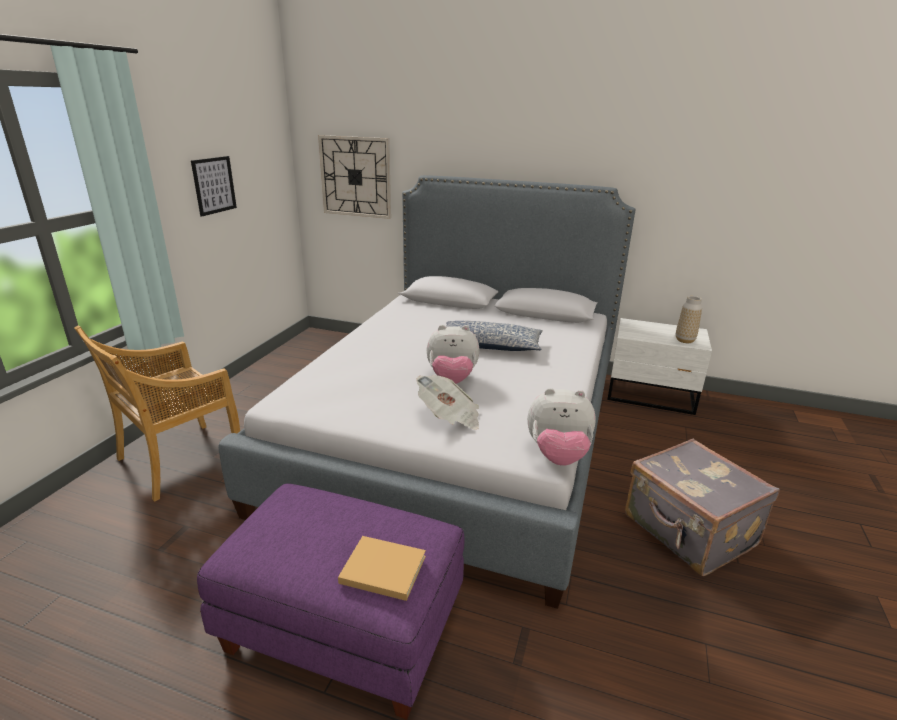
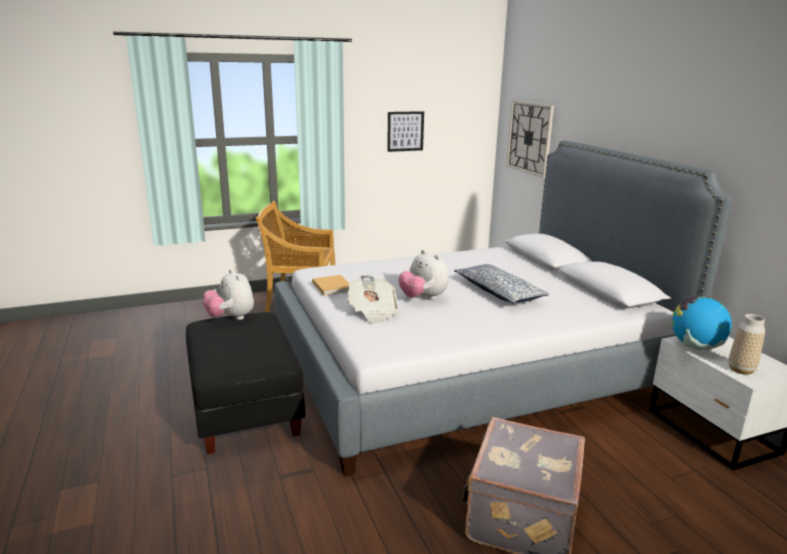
camera: 50 degrees right, 5 degrees down
(346, 626) = (246, 408): purple ottoman -> black ottoman
(381, 569) = (229, 355): beige book -> beige book (332, 286)
(557, 456) = (385, 357): plush toy -> plush toy (231, 318)
(641, 335) = (695, 347): none -> globe

